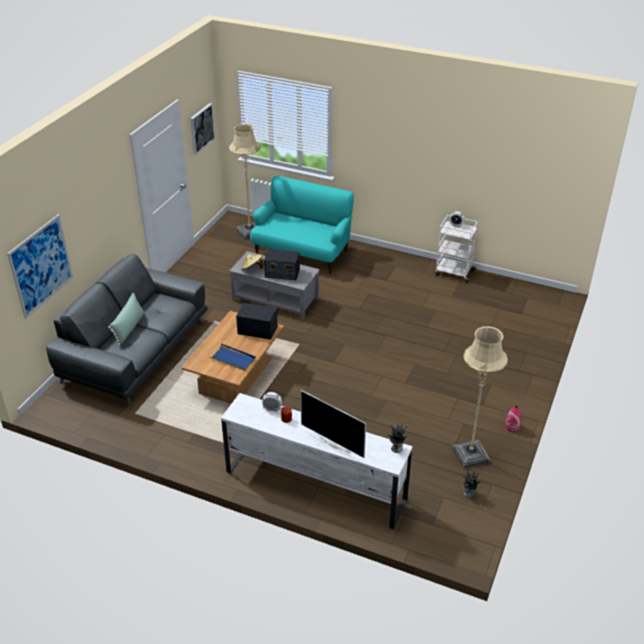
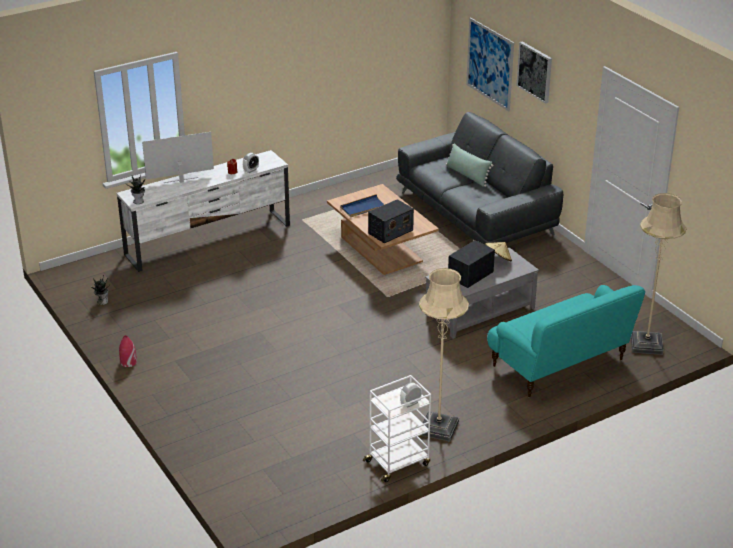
camera: 125 degrees right, 5 degrees down
(201, 128) = (704, 185): picture -> picture (535, 71)
(470, 455) = (134, 322): beige floor lamp -> beige floor lamp (439, 428)

